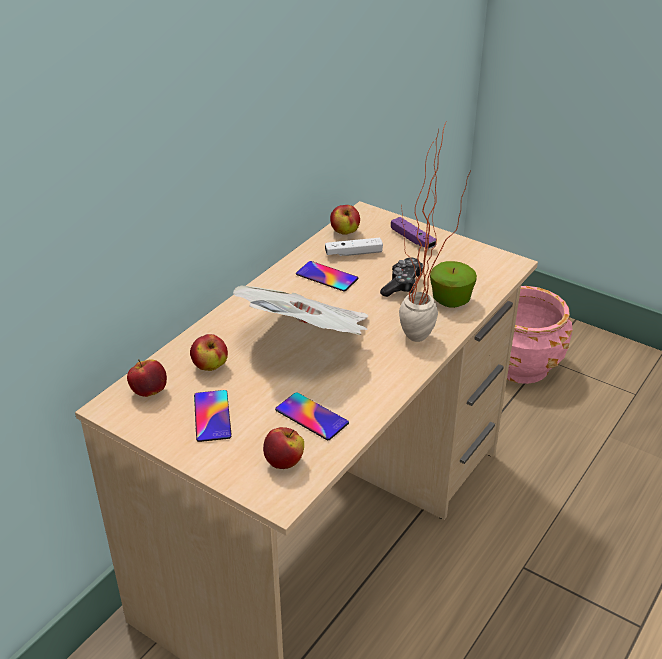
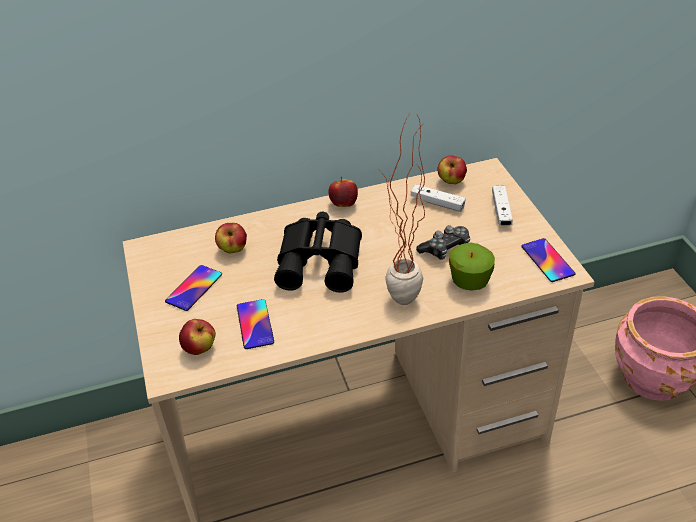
camera: 40 degrees right, 5 degrees up
(149, 392) = (177, 249): apple -> apple (343, 204)
(308, 338) = (322, 260): newspaper -> black binoculars
(326, 277) = (393, 214): phone -> phone (547, 260)
(412, 239) = (501, 211): purple game controller -> white game controller

